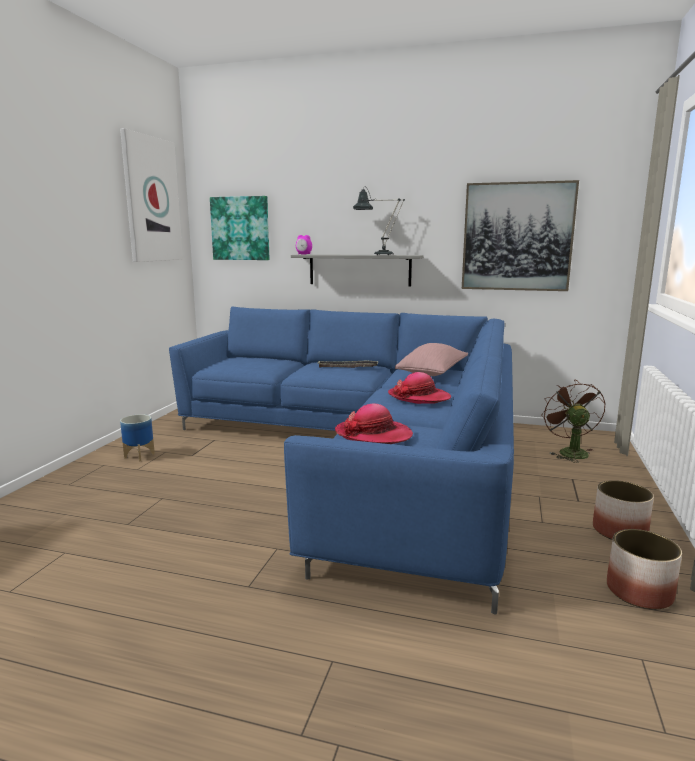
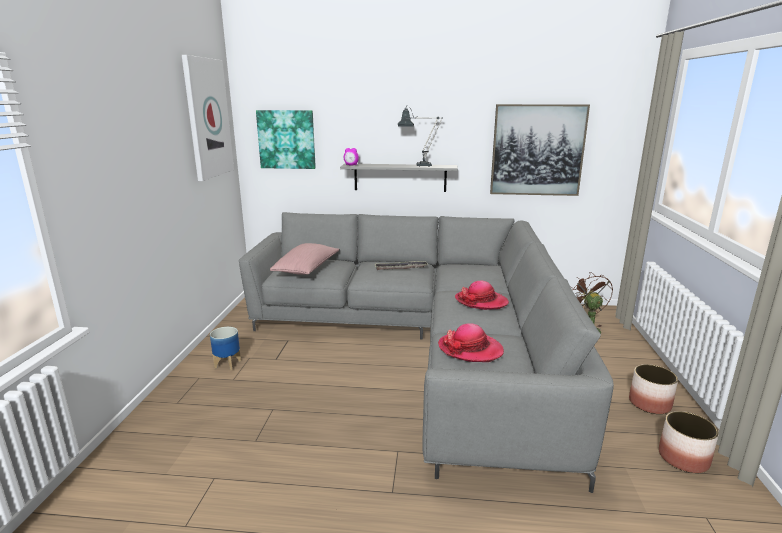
camera: 10 degrees left, 5 degrees up
(365, 453) = (425, 344): blue sofa -> grey sofa
(432, 373) = (475, 271): pink pillow -> pink pillow (307, 269)

